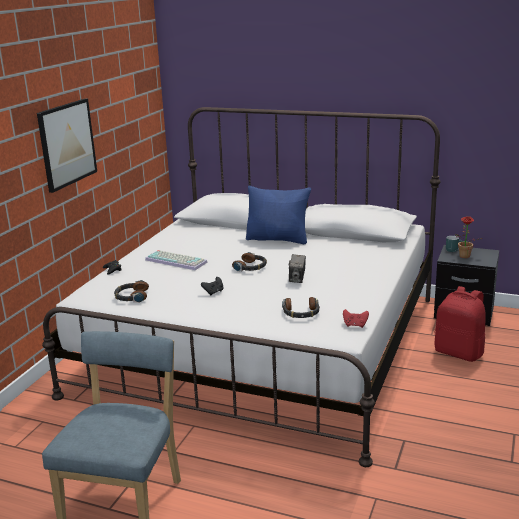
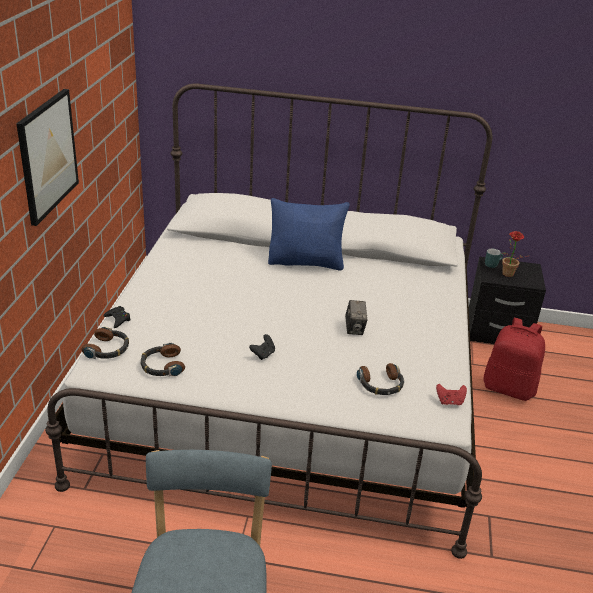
camera: 15 degrees left, 10 degrees up
(177, 261) = (196, 301): keyboard -> none
(251, 267) = (292, 310): headphones -> headphones (108, 349)

